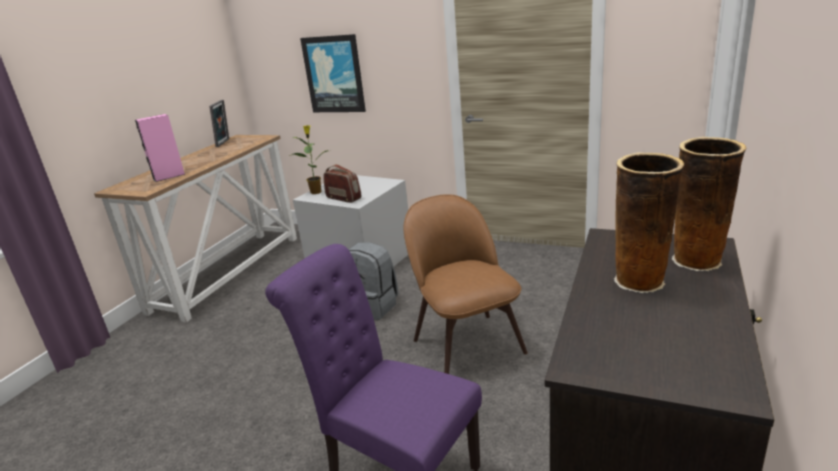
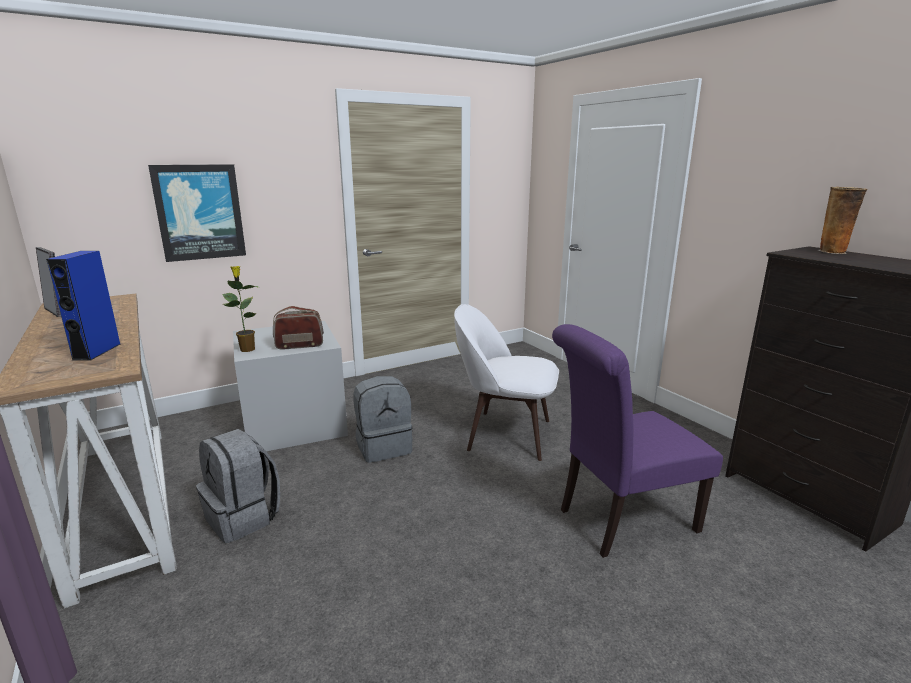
camera: 55 degrees left, 5 degrees down
(169, 177) = (97, 351): pink speaker -> blue speaker
(244, 311) = (243, 517): none -> grey backpack
(466, 343) = (505, 434): brown chair -> white chair
(640, 281) = (851, 258): vase -> none

